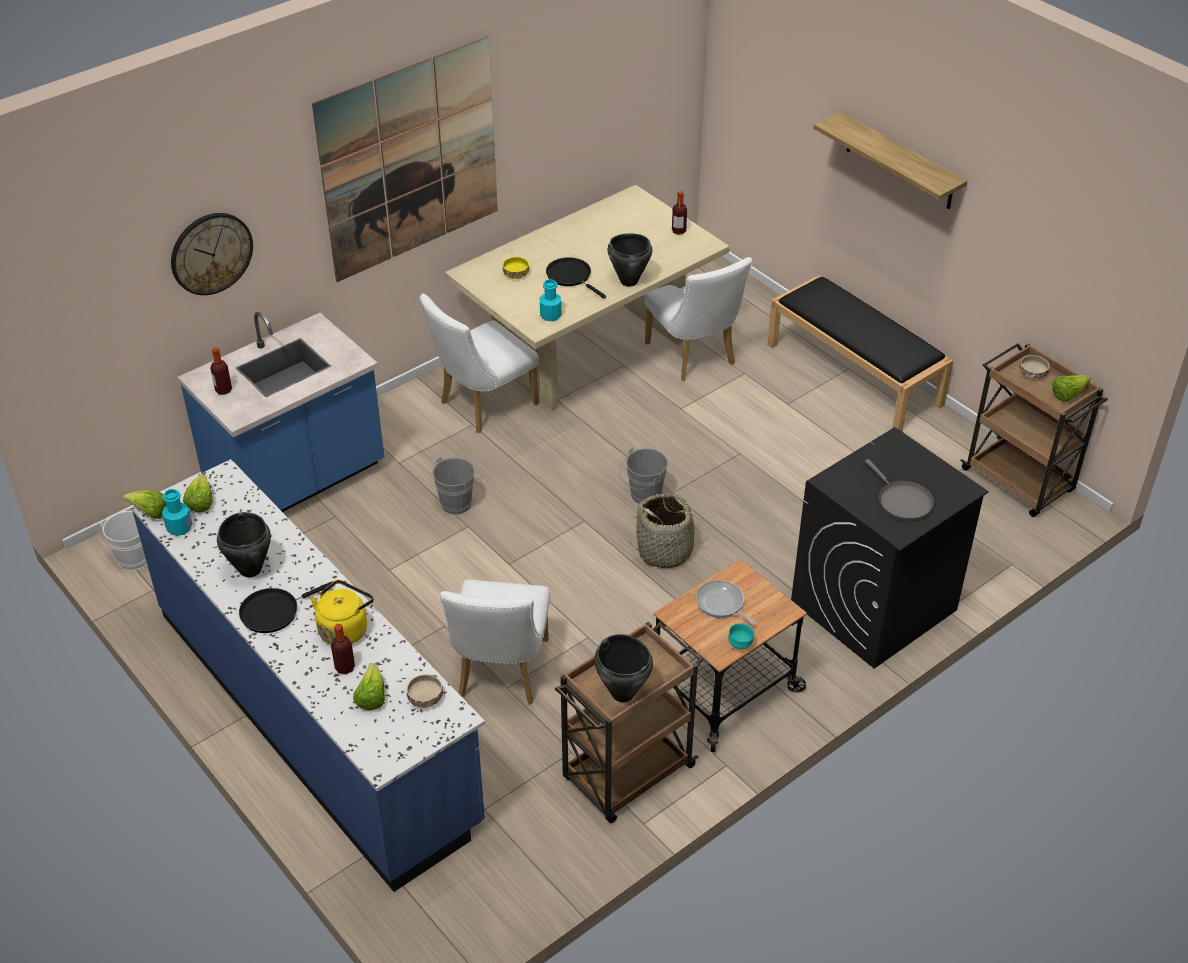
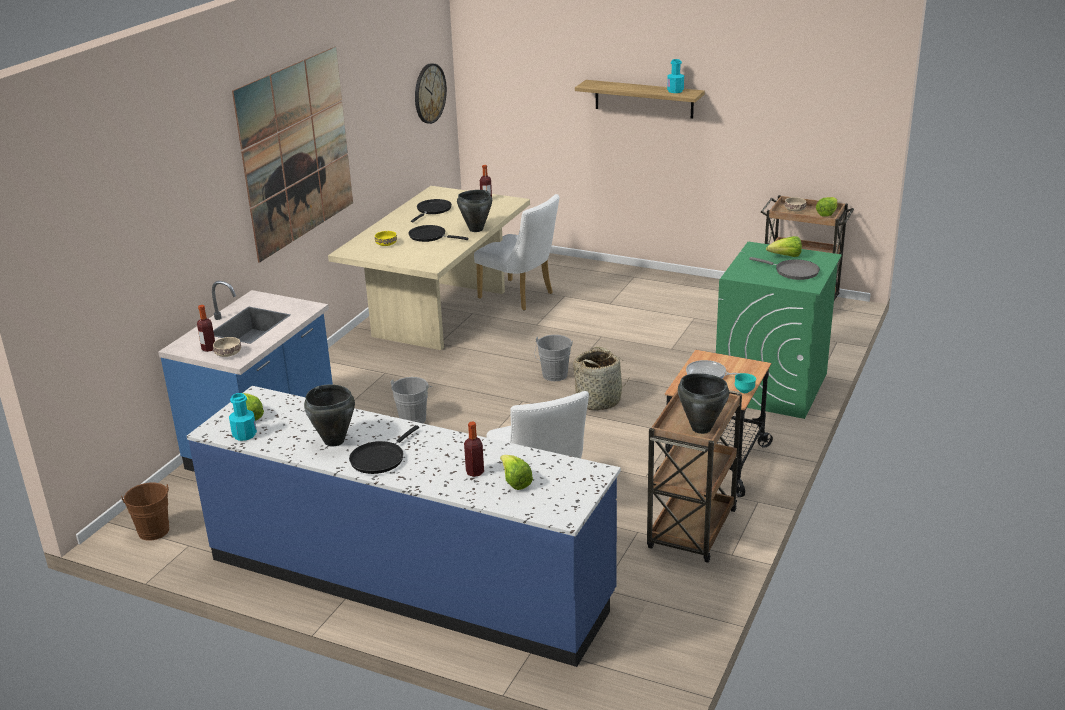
camera: 25 degrees left, 15 degrees down
(135, 556) = (153, 529): white bucket -> brown bucket
(150, 512) = (208, 433): lettuce -> lettuce (785, 256)
(211, 253) = (173, 229): wall clock -> wall clock (429, 93)
(345, 629) = (451, 451): yellow kettle -> none
(425, 697) = (559, 468): beige bowl -> beige bowl (228, 353)
(482, 406) = (383, 361): white chair -> none
(550, 315) = (435, 257): turquoise bottle -> turquoise bottle (675, 91)
(606, 231) = (433, 210): none -> black frying pan
(855, 374) = (641, 278): black bench -> none
(873, 606) = (771, 387): black washing machine -> green washing machine

